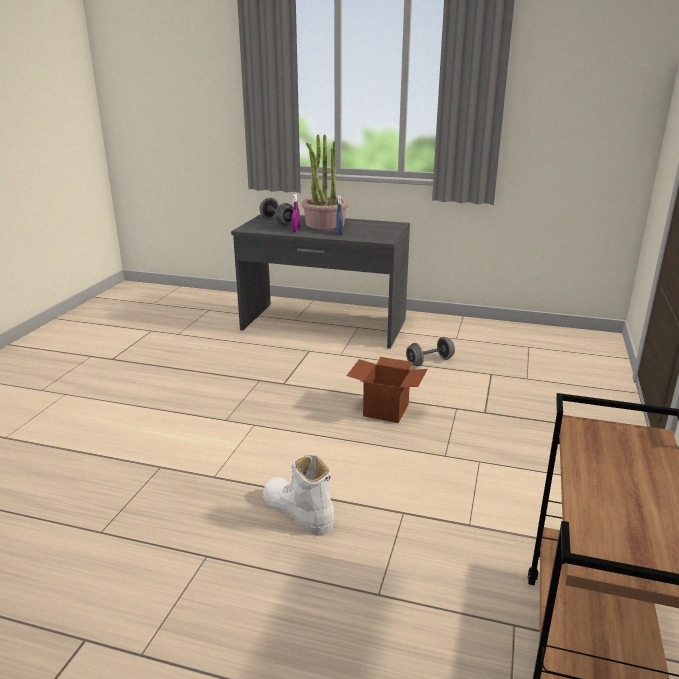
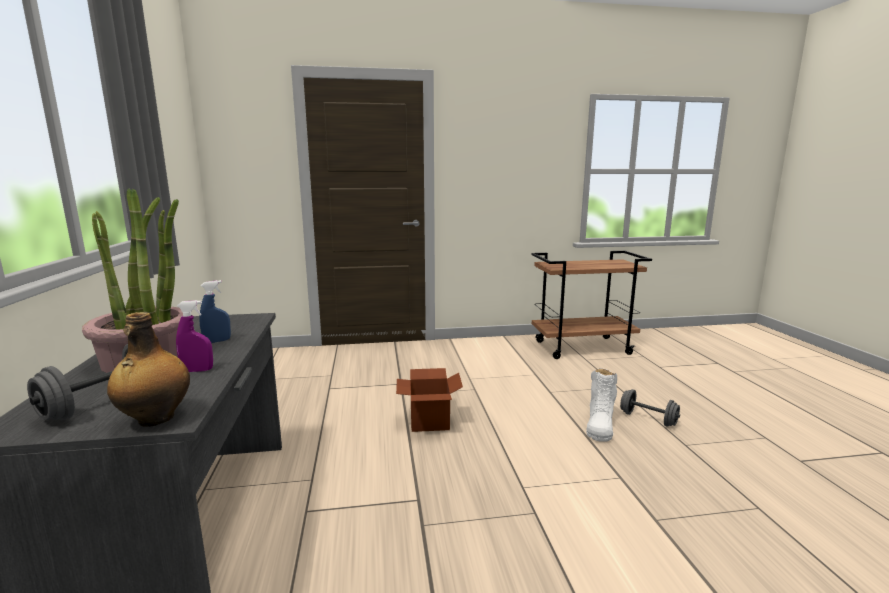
camera: 115 degrees left, 10 degrees down
(249, 227) = (155, 419): none -> bottle
(429, 362) = (313, 418): grey dumbbell -> grey dumbbell (648, 419)

